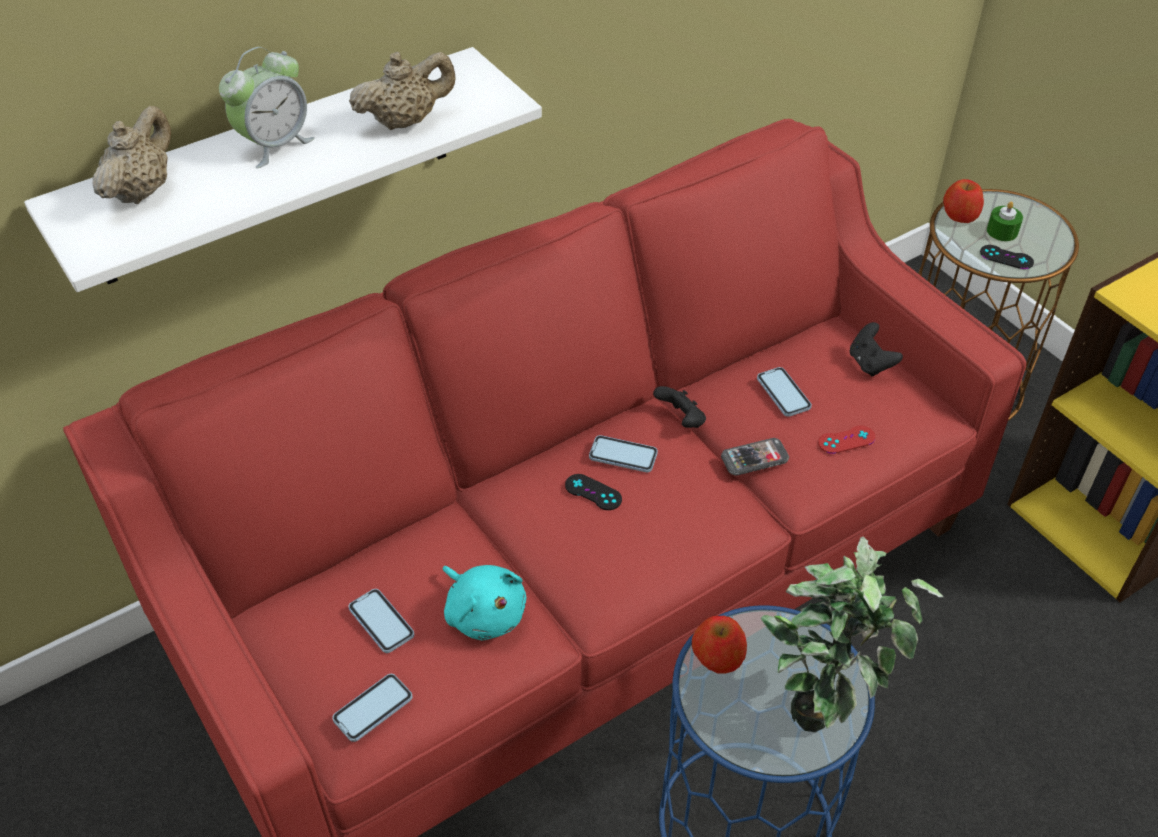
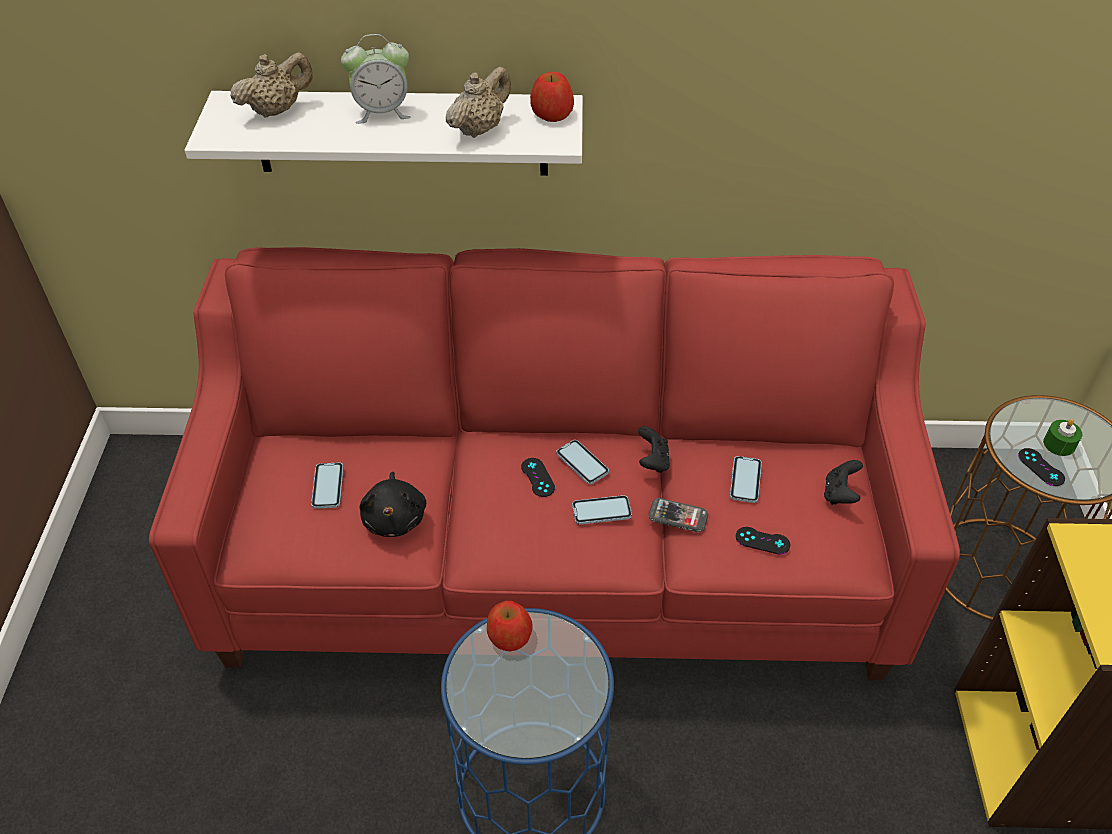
camera: 35 degrees right, 0 degrees up
(373, 709) = (275, 537): phone -> phone (601, 511)
(406, 121) = (479, 129): beige teapot -> beige teapot turned 60 degrees counterclockwise
(484, 613) = (395, 517): turquoise plush toy -> black plush toy
(824, 700) = (555, 712): potted plant -> none
(846, 440) = (762, 541): red game controller -> black game controller
(960, 214) = (1031, 413): apple -> apple (552, 113)

